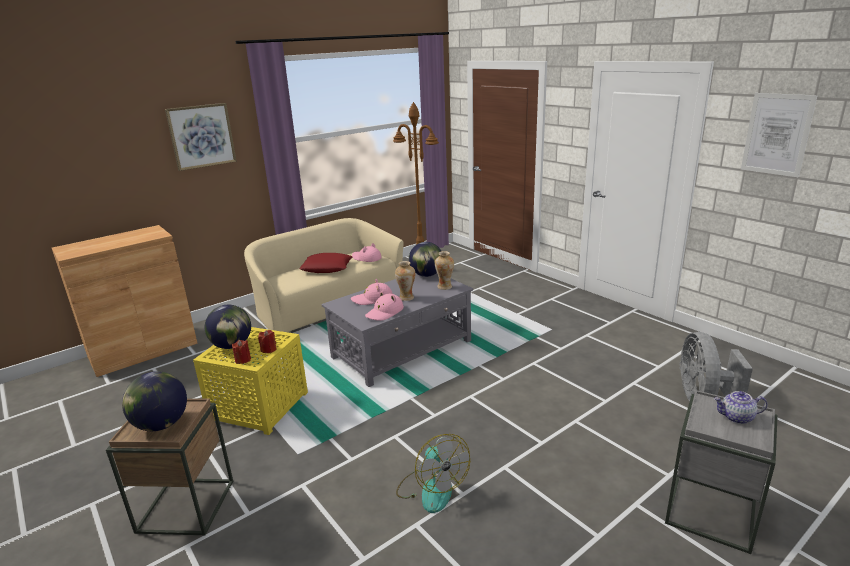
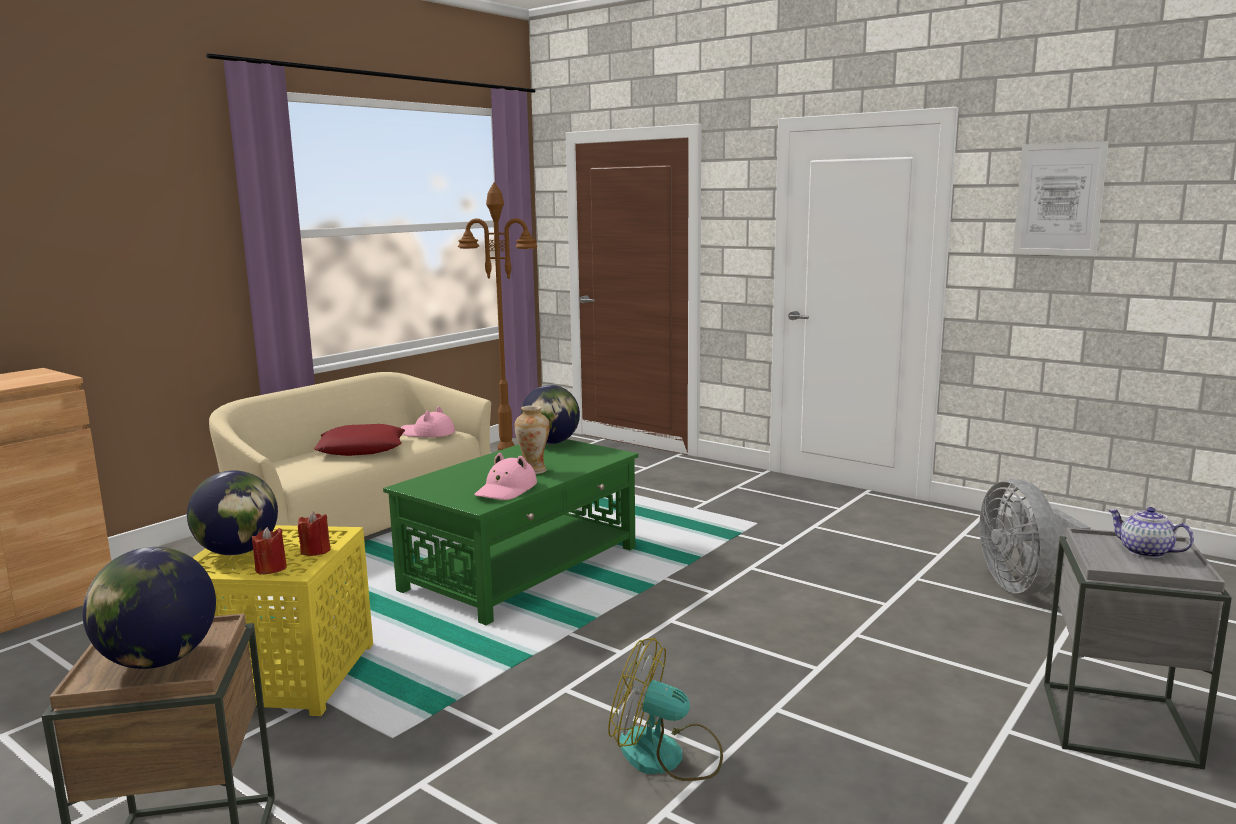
camera: 15 degrees left, 10 degrees down
(201, 136) = (135, 211): picture -> none
(372, 299) = (474, 476): pink hat -> none
(403, 349) = (523, 568): grey coffee table -> green coffee table
(431, 489) = (666, 755): fan -> fan turned 150 degrees clockwise
(445, 287) = (591, 454): vase -> none
(736, 417) = (1144, 552): teapot -> teapot turned 60 degrees clockwise

